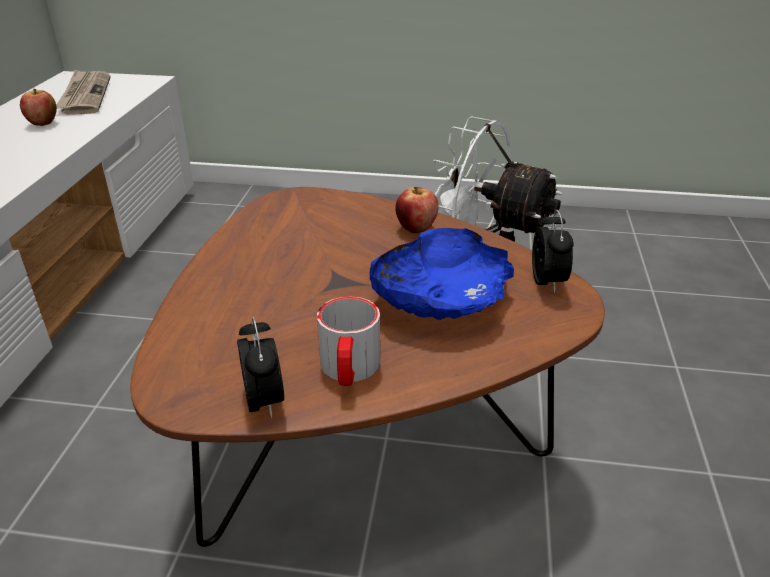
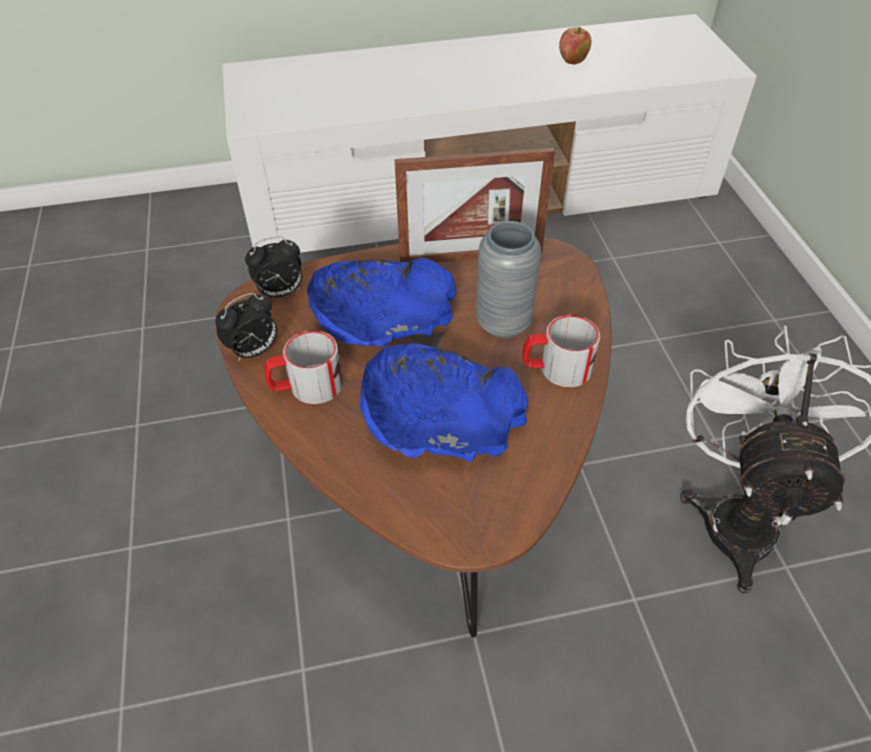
camera: 70 degrees right, 15 degrees up
(85, 95) = (651, 51): newspaper -> none
(246, 235) = (471, 257): none -> picture frame
(286, 301) = (383, 318): none -> blue bowl
(346, 239) = (503, 323): none -> grey vase
(416, 229) = (556, 368): apple -> mug
(547, 282) = (508, 504): alarm clock -> alarm clock (280, 293)

